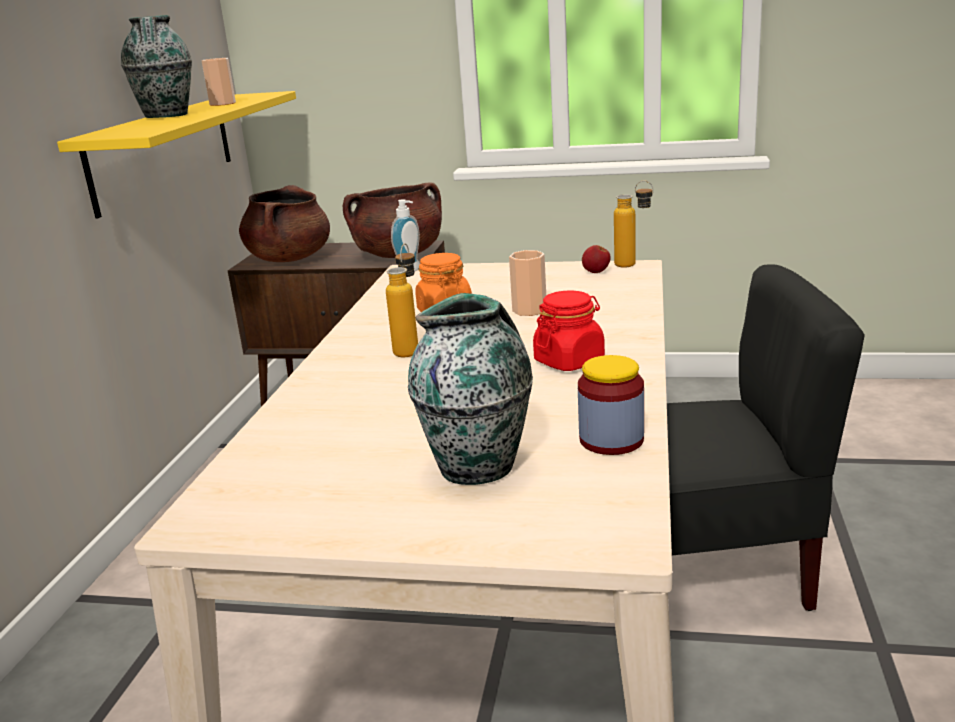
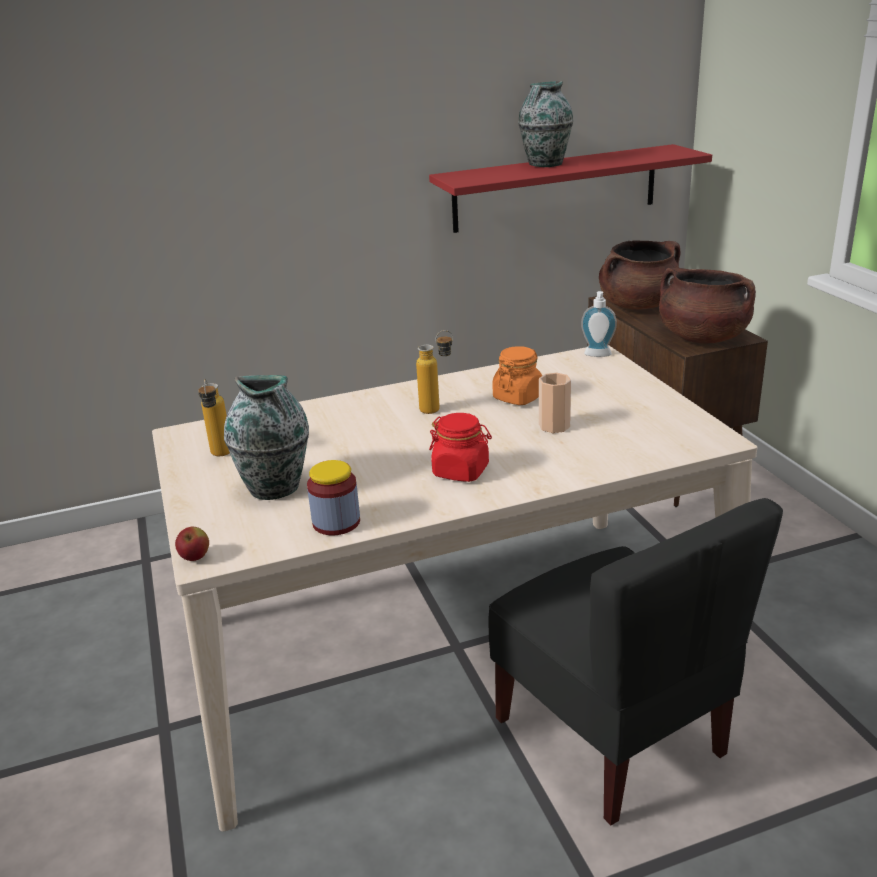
camera: 60 degrees right, 5 degrees up
(163, 150) = (555, 188): yellow shelf -> red shelf
(222, 104) = (615, 159): cup -> none
(596, 272) = (681, 426): apple -> apple (195, 558)
(633, 265) = (722, 438): bottle -> bottle (221, 456)

